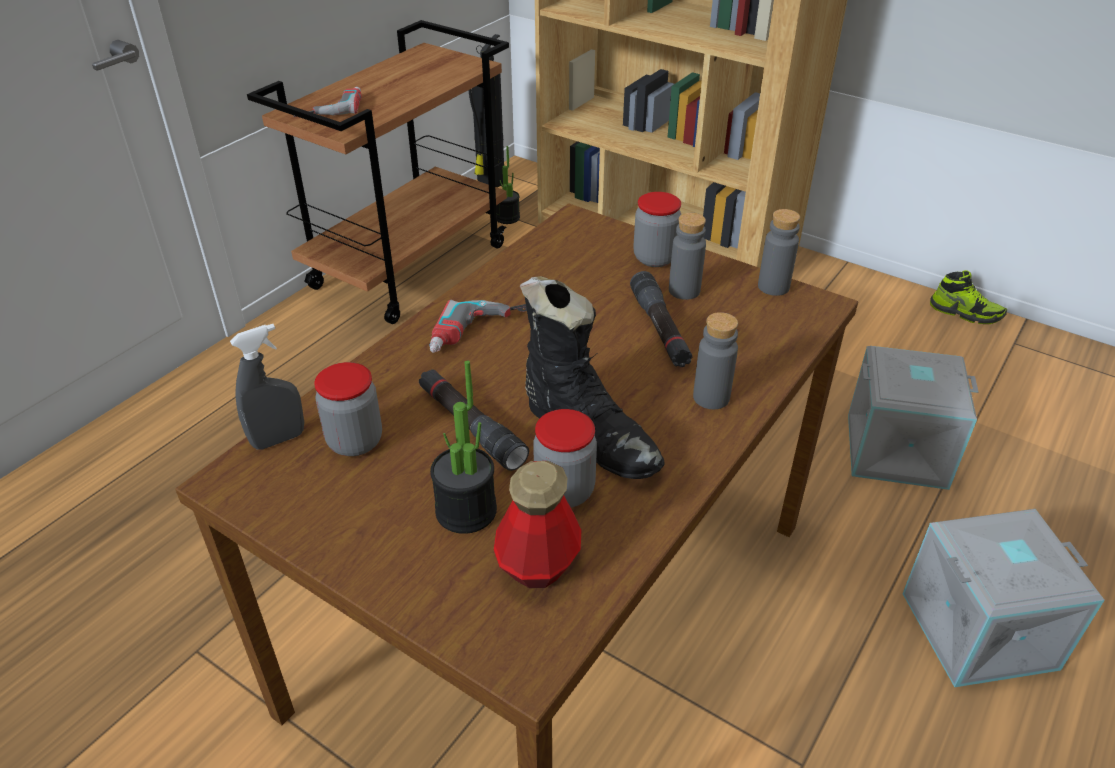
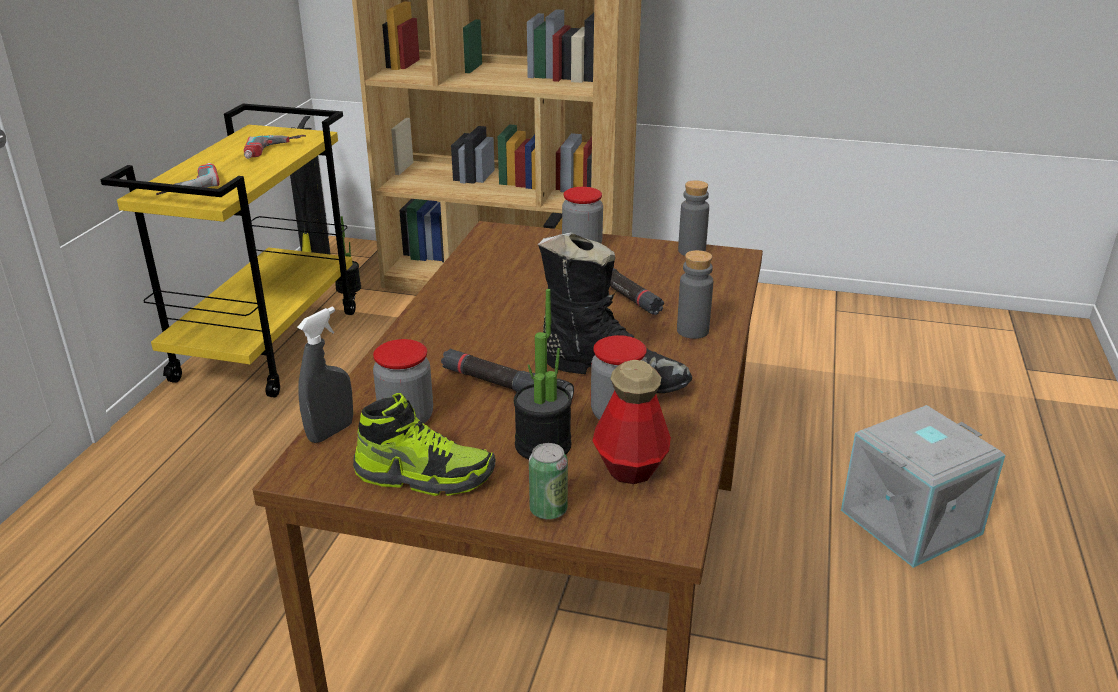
camera: 20 degrees left, 10 degrees down
(410, 265) = (267, 344): brown cart -> yellow cart
(424, 596) = (548, 510): none -> can
(483, 334) = (469, 323): power drill -> power drill (275, 151)
(684, 290) = (621, 265): grey bottle -> none
(895, 452) = (784, 407): grey storage box -> none
(965, 313) = (788, 295): shoe -> shoe (425, 476)

